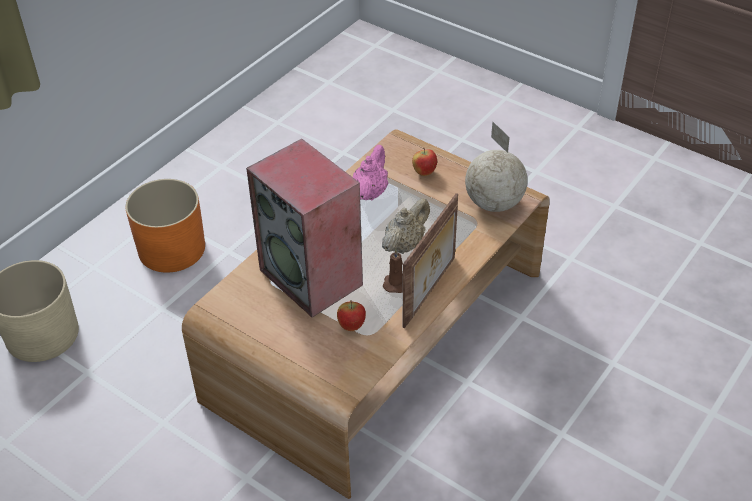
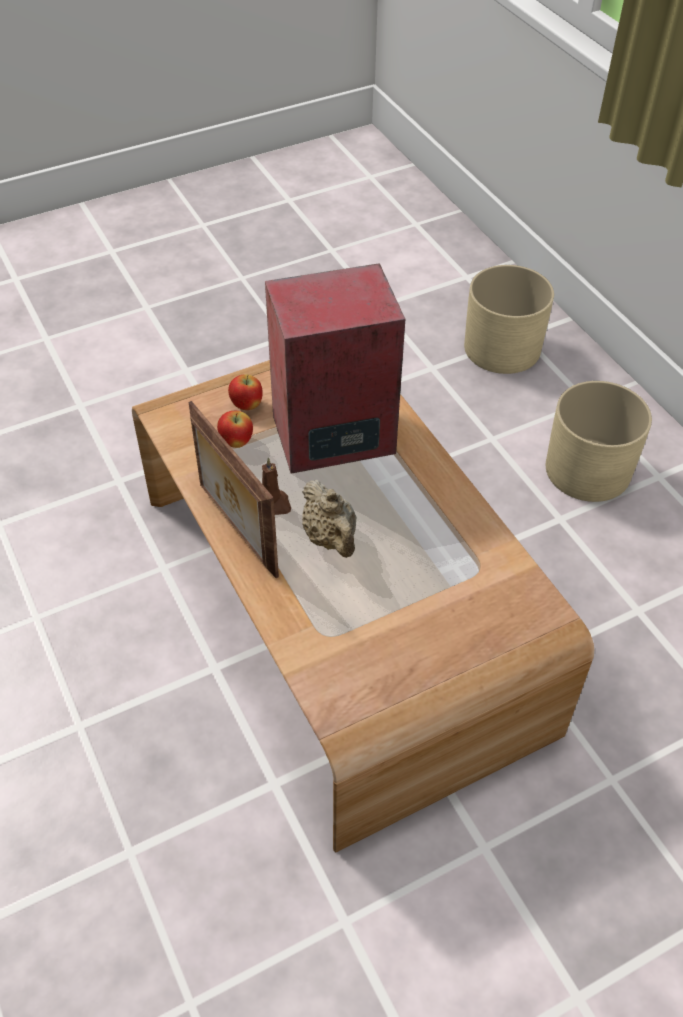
camera: 115 degrees right, 5 degrees up
(172, 248) = (588, 470): orange planter -> beige planter
(370, 192) = (453, 543): pink teapot -> none
(424, 172) = (462, 620): apple -> apple (246, 405)
(494, 203) = (349, 674): globe -> none

